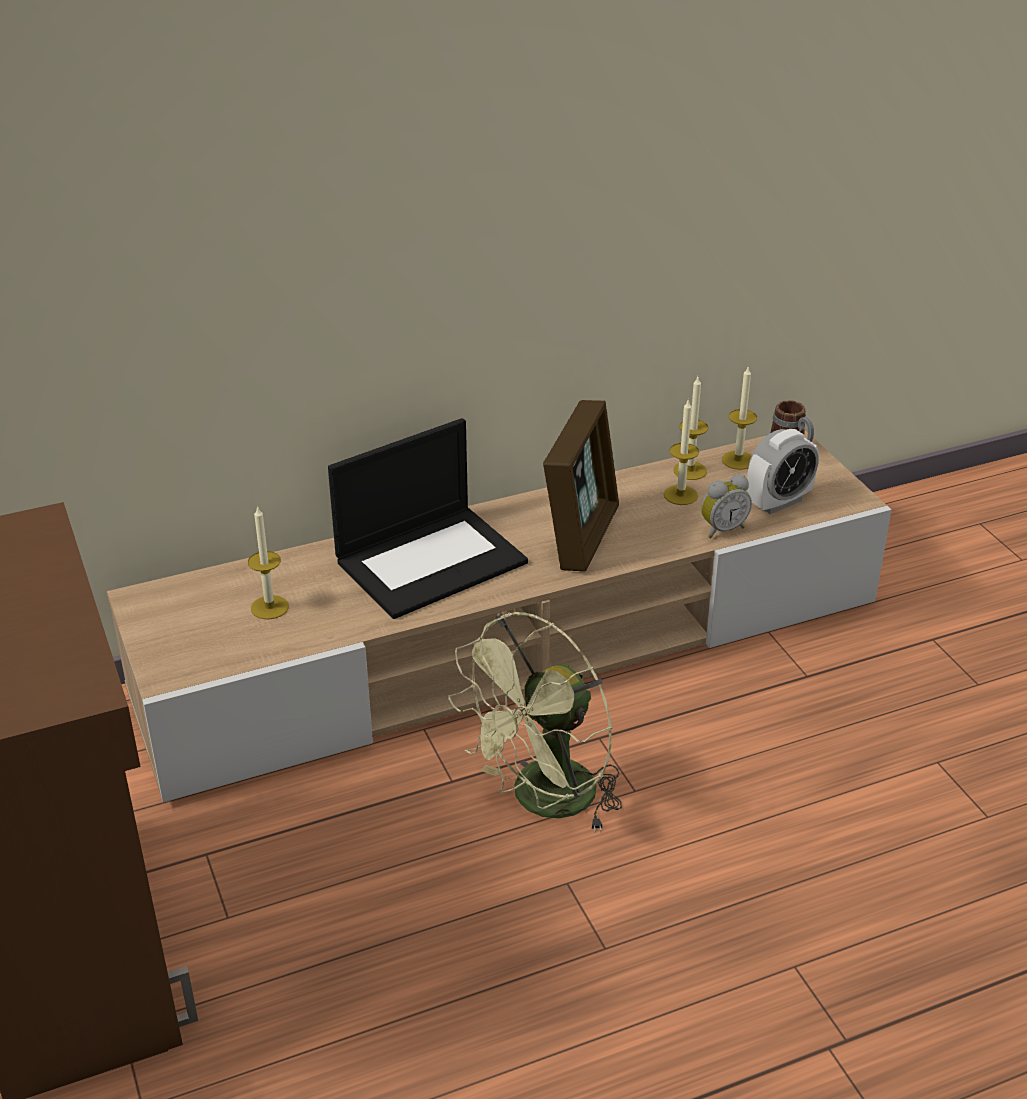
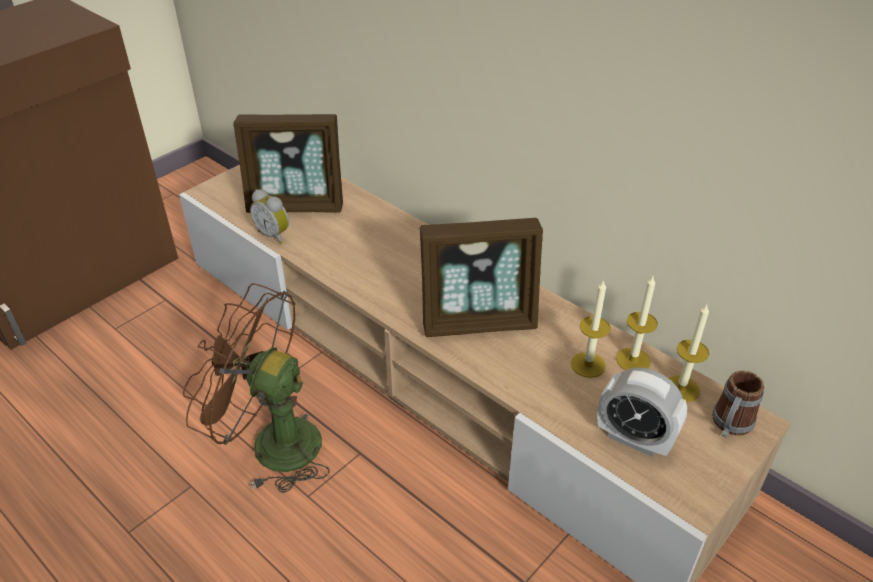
camera: 65 degrees right, 5 degrees up
(269, 607) = (296, 205): candle -> picture frame
(431, 560) = (392, 255): laptop -> none
(543, 802) = (271, 443): green fan -> brown fan
(722, 529) = (556, 408): alarm clock -> alarm clock (274, 234)

